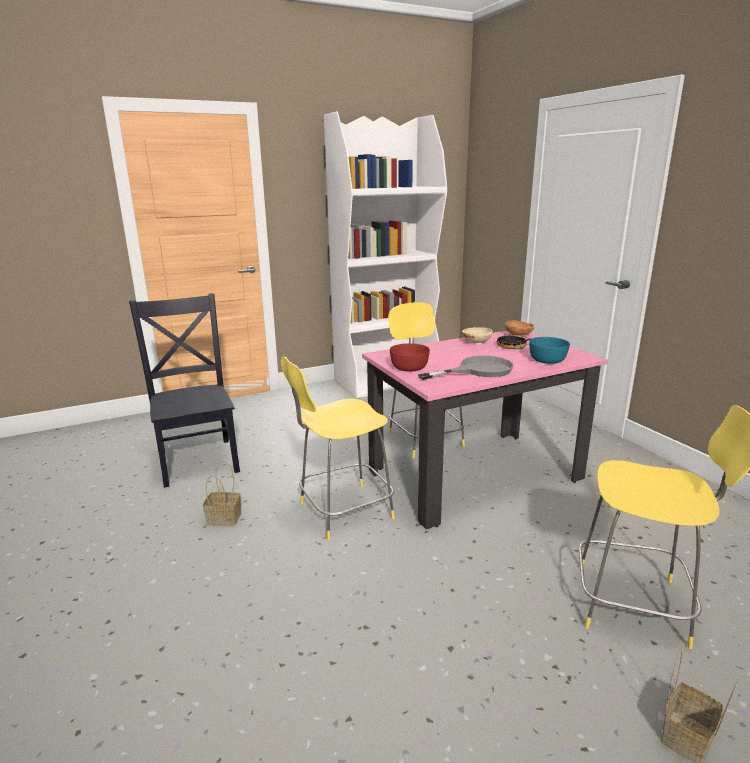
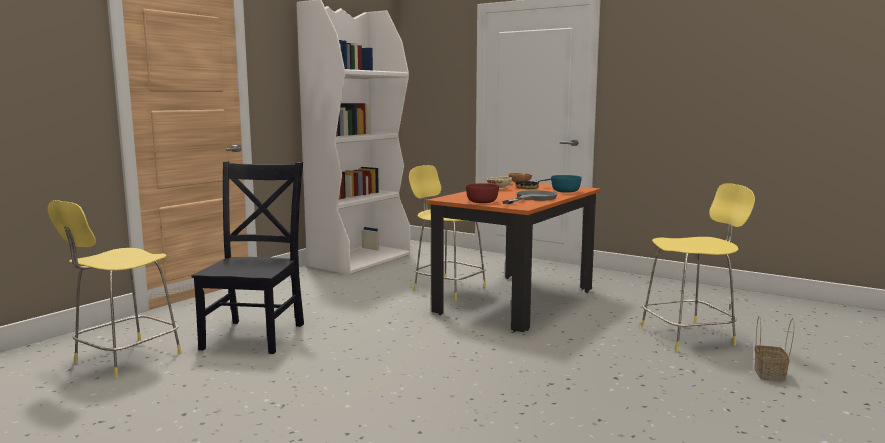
camera: 30 degrees left, 10 degrees down
(198, 459) = (256, 334): black chair -> black chair turned 60 degrees clockwise
(225, 518) = (350, 361): basket -> none
(342, 511) = (445, 337): yellow stool -> yellow stool (125, 359)
(474, 475) = (516, 301): pink dining table -> orange dining table

